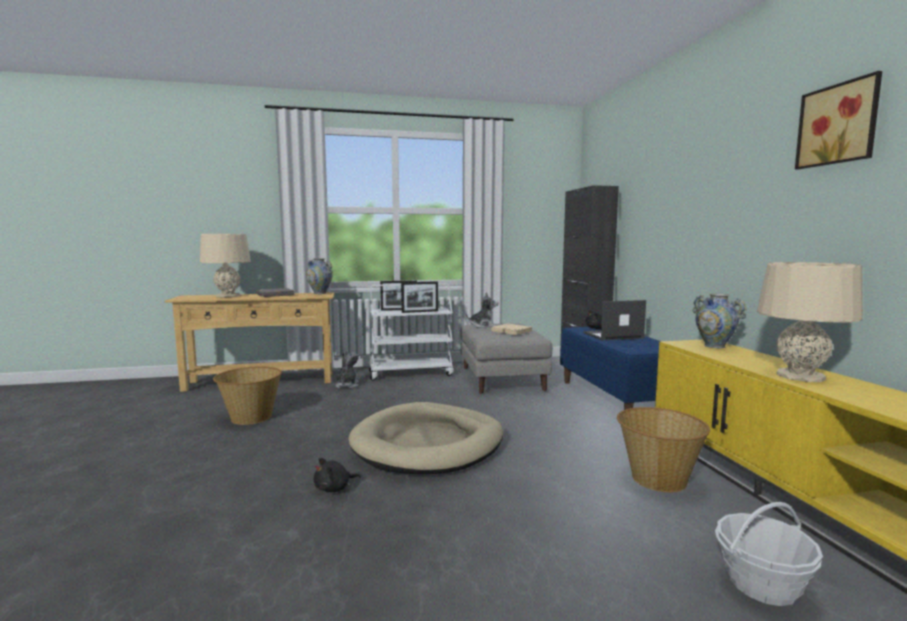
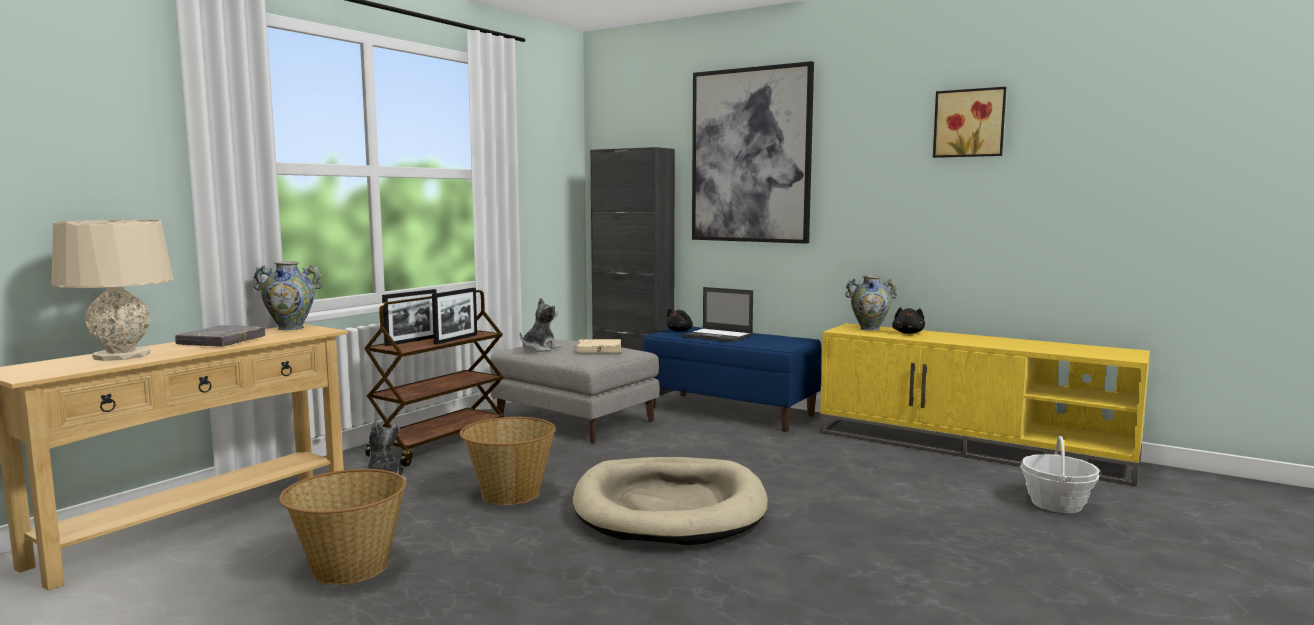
camera: 45 degrees left, 0 degrees up
(334, 488) = (690, 581): black plush toy -> black plush toy (908, 333)
(411, 373) = (440, 443): white cart -> brown cart
(612, 335) = (718, 336): laptop -> laptop turned 90 degrees counterclockwise
(658, 478) = (894, 466): basket -> basket (510, 494)
(661, 186) = (751, 155): none -> picture
(800, 376) = (982, 342): beige table lamp -> none

